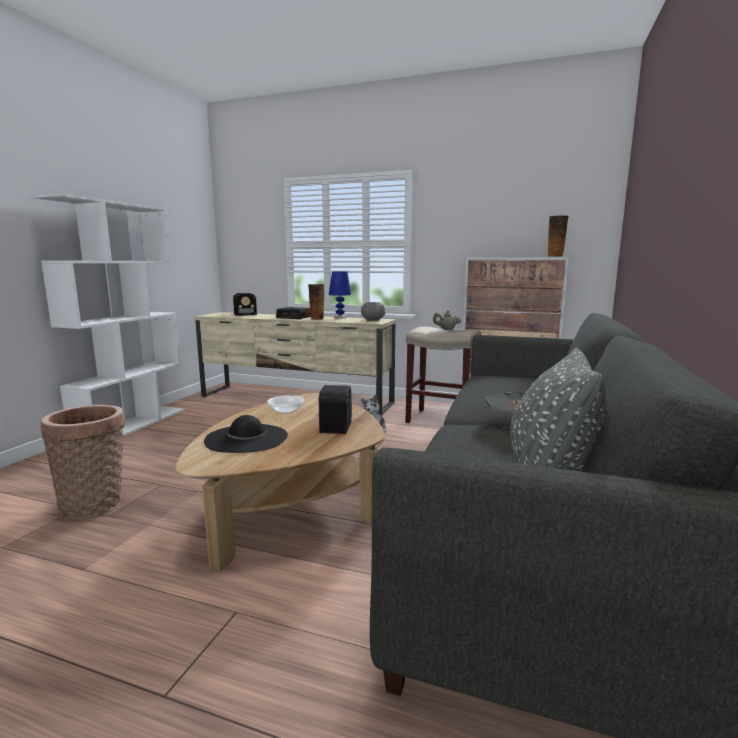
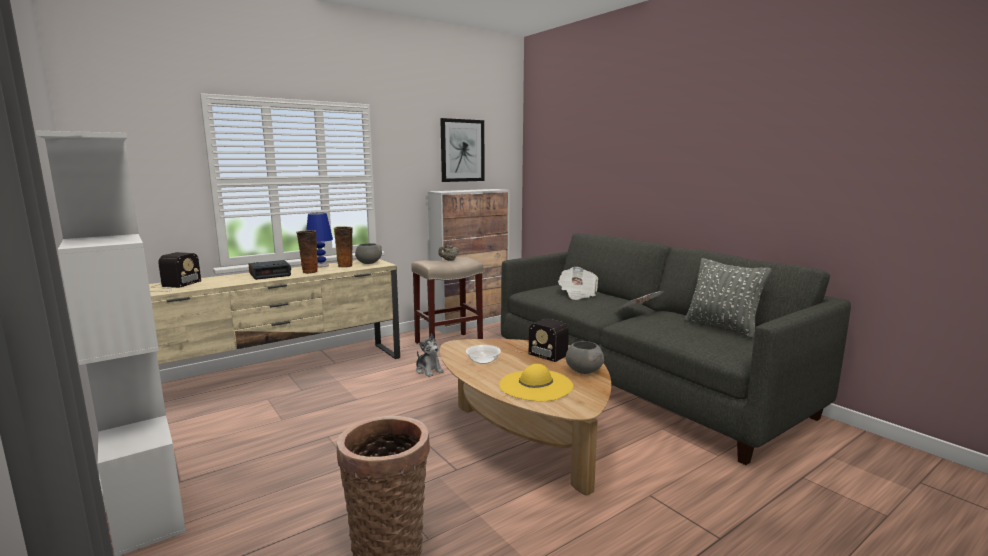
camera: 55 degrees left, 0 degrees up
(246, 438) = (536, 385): black hat -> yellow hat
(309, 448) = (583, 371): none -> grey bowl
(513, 388) = (577, 294): none -> newspaper
(521, 211) = (462, 150): none -> picture
(555, 256) = (496, 189): vase -> vase (345, 266)

